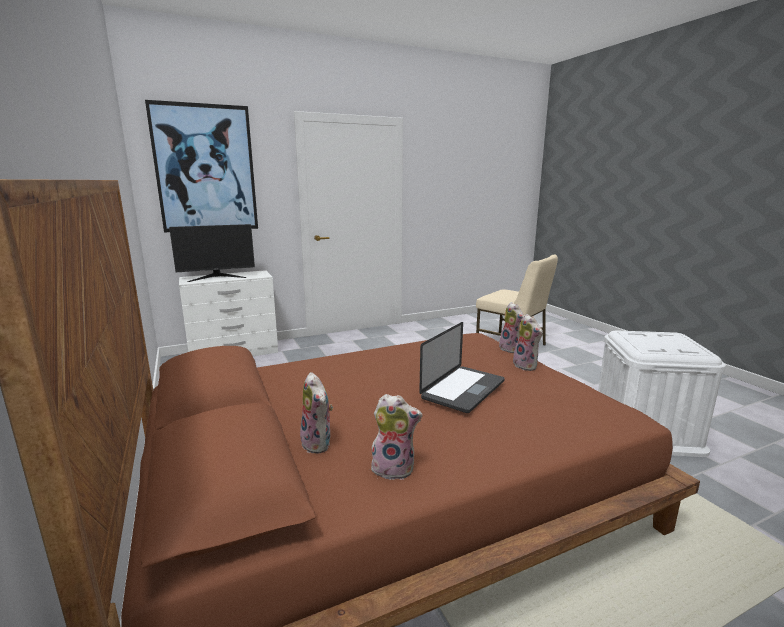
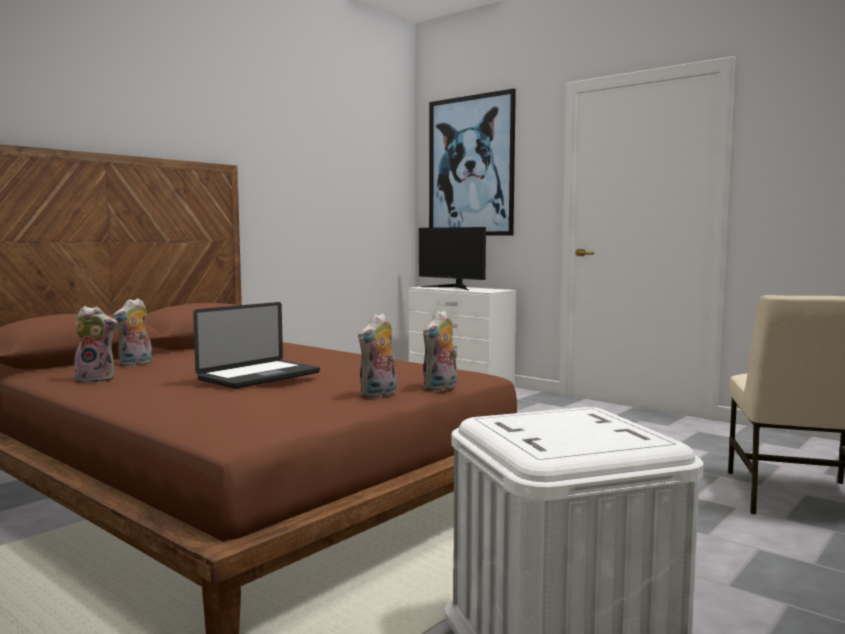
camera: 65 degrees right, 10 degrees down
(394, 468) = (97, 379): plush toy -> plush toy turned 75 degrees counterclockwise
(463, 390) = (259, 376): laptop -> laptop turned 60 degrees counterclockwise

